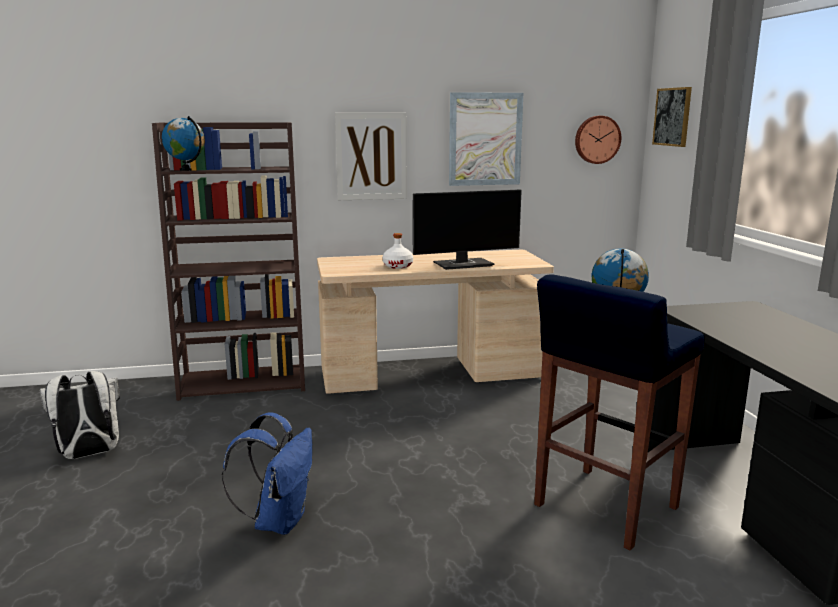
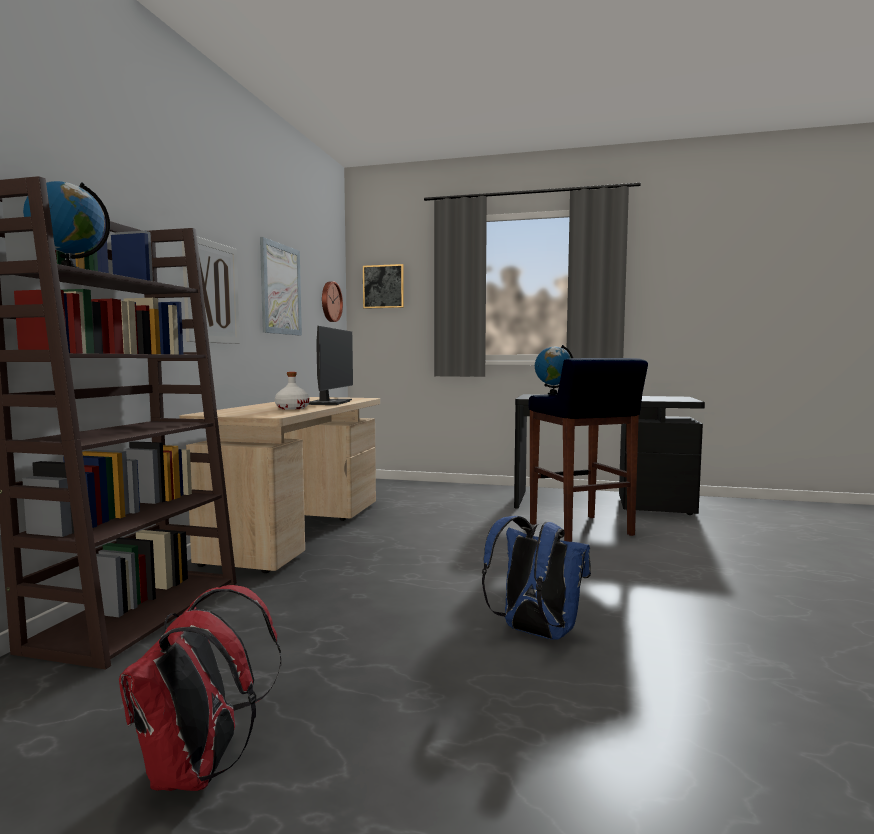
camera: 65 degrees left, 10 degrees down
(88, 454) = (200, 770): white backpack -> red backpack

